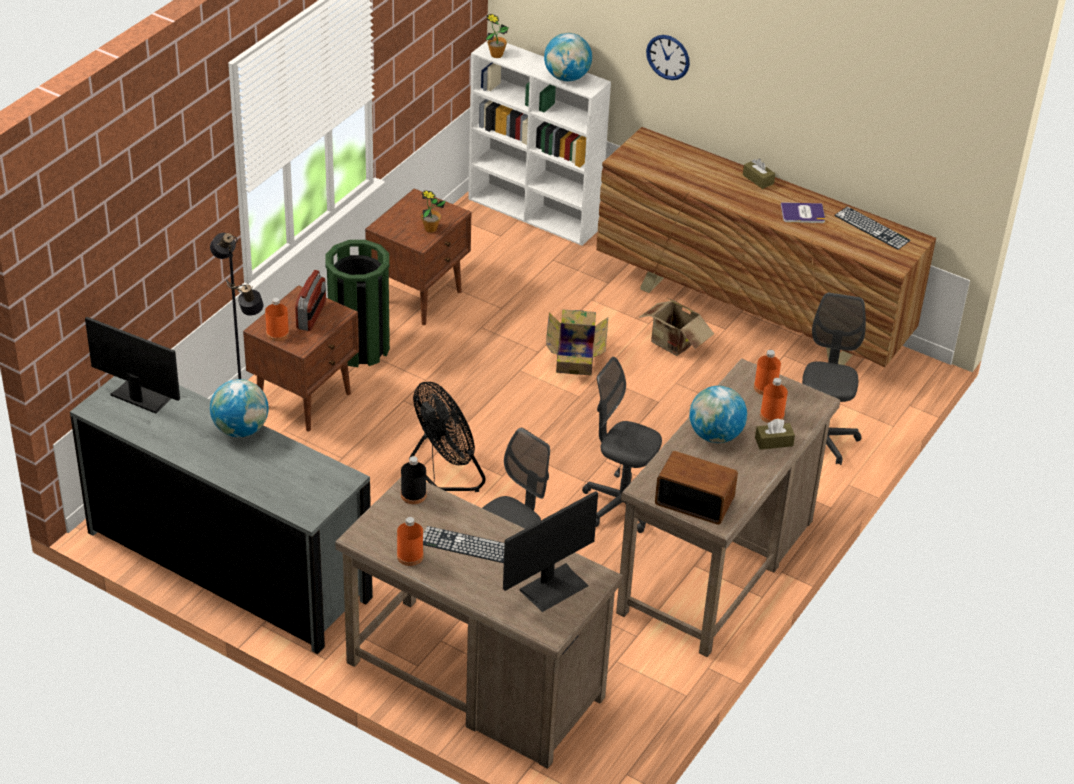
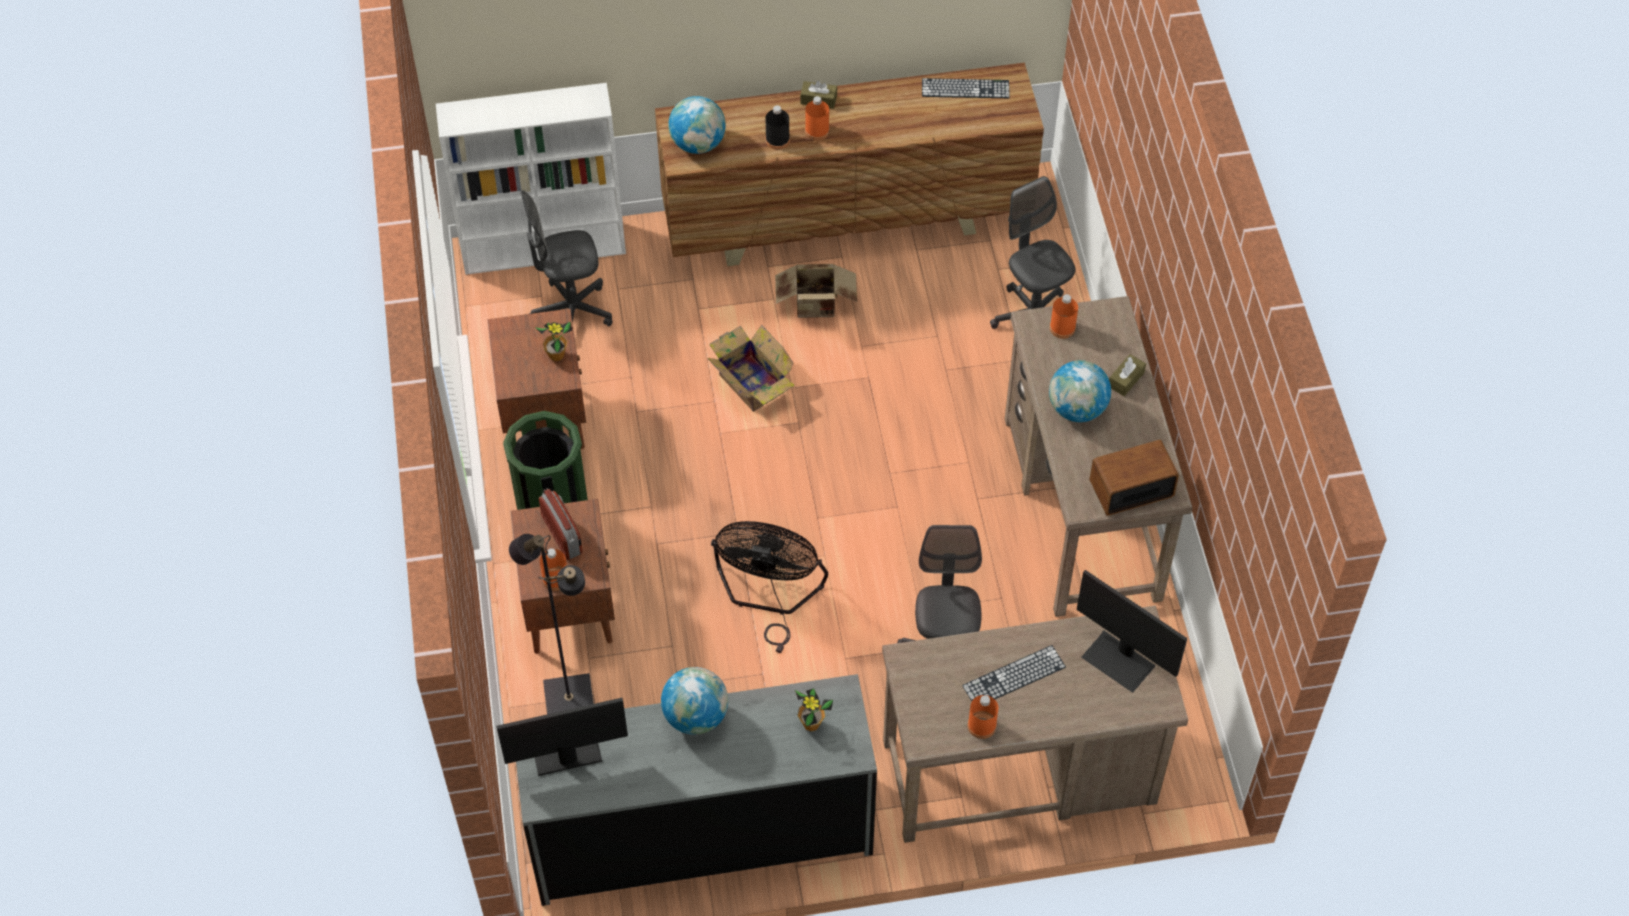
camera: 40 degrees left, 15 degrees up
(413, 495) = (916, 663): black bottle -> black bottle (777, 140)
(496, 55) = (466, 123): potted plant -> potted plant (811, 724)
(553, 586) = (1119, 660): monitor -> monitor turned 120 degrees clockwise
(567, 77) = (562, 106): globe -> globe (698, 144)
(621, 505) = (950, 508): grey office chair -> grey office chair (571, 312)
(668, 57) = (672, 30): wall clock -> none
(772, 415) = (1097, 354): orange bottle -> orange bottle (817, 131)
(802, 213) = (895, 113): book -> none

